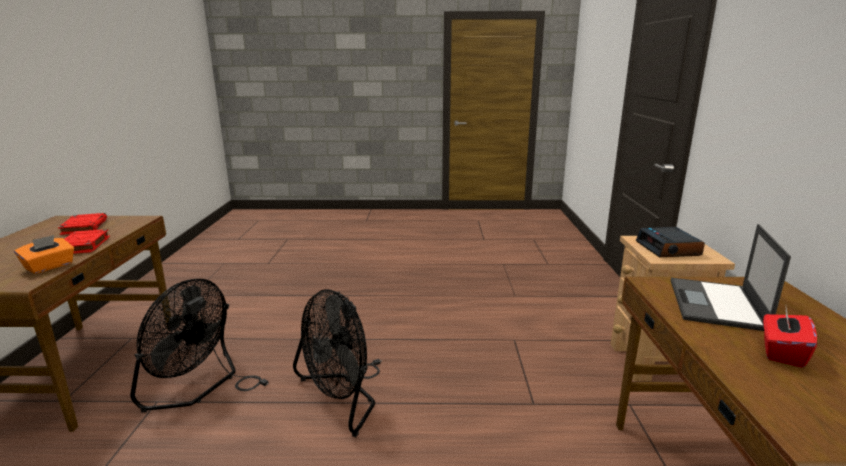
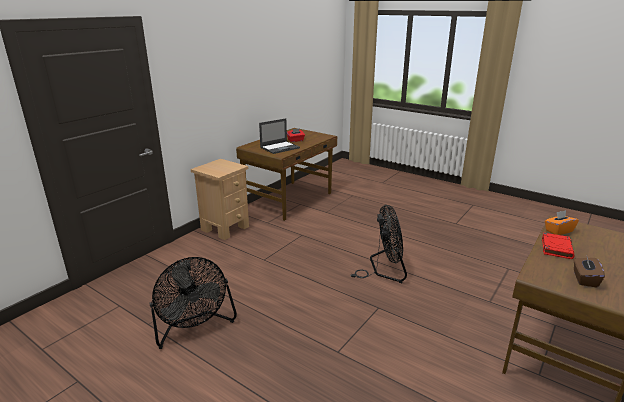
camera: 145 degrees left, 5 degrees up
(84, 227) = (584, 279): red book -> brown tissue box
(206, 383) = (460, 302): black fan -> black fan (190, 326)
(668, 249) = (222, 167): alarm clock -> none

